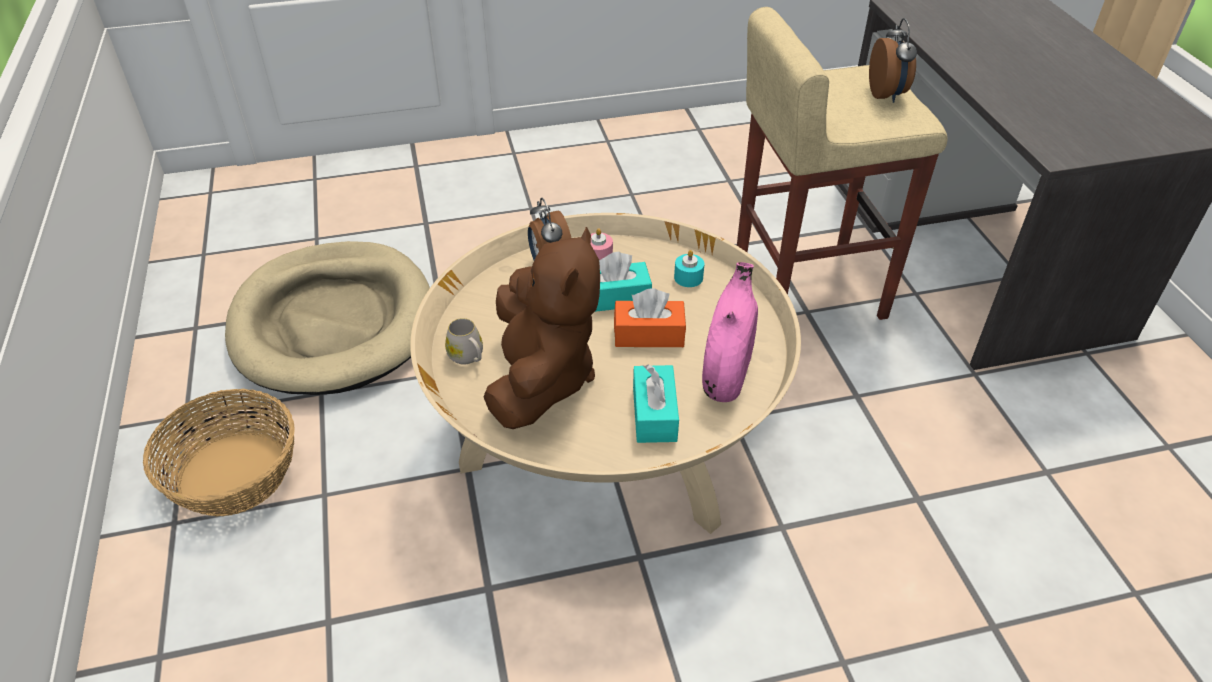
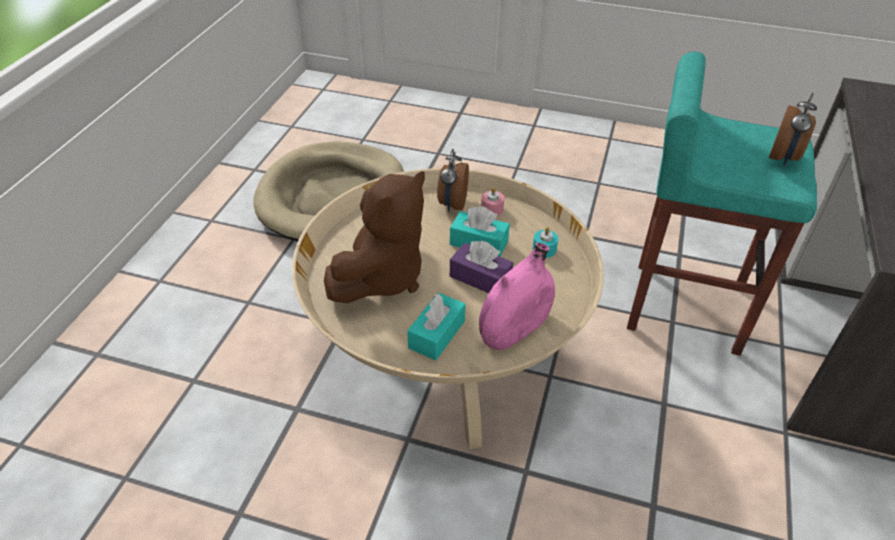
camera: 30 degrees right, 0 degrees up
(232, 473) = (210, 266): basket -> none
(468, 357) = (348, 243): white mug -> none
(649, 335) = (480, 278): orange tissue box -> purple tissue box
(805, 291) = (684, 305): beige stool -> turquoise stool

